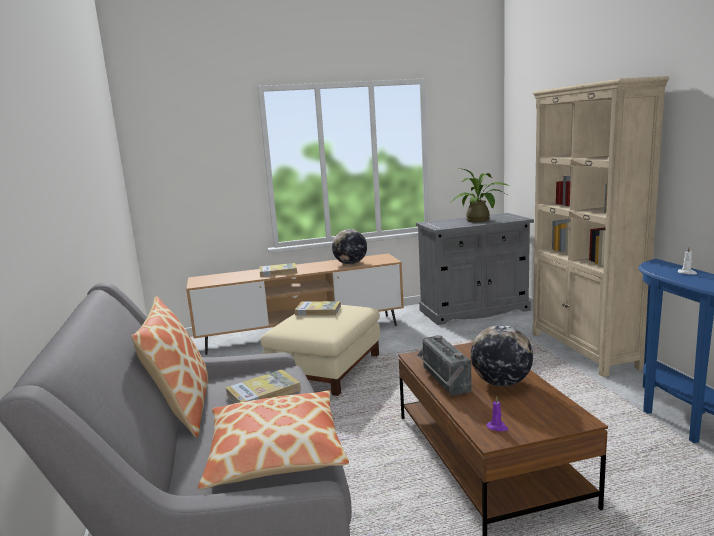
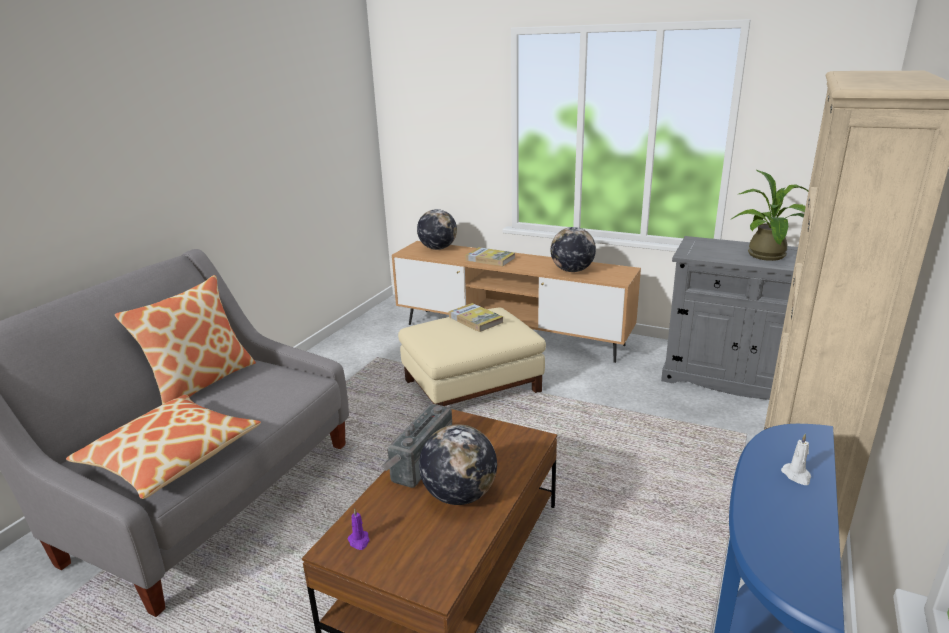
camera: 40 degrees right, 10 degrees up
(220, 276) = (437, 248): none -> globe
(263, 392) = (260, 395): book -> none

